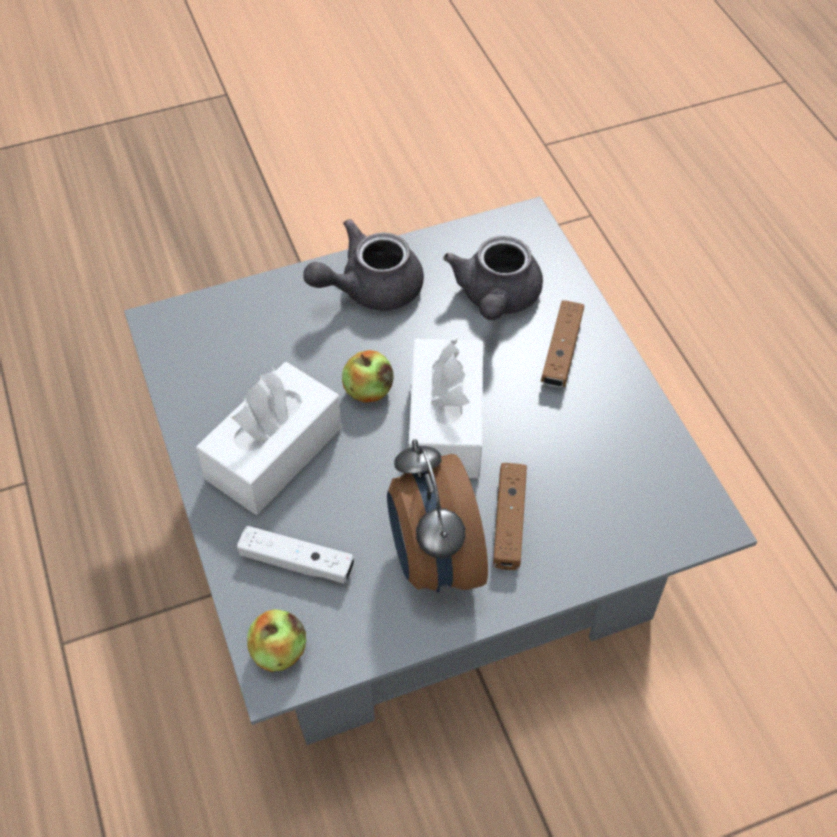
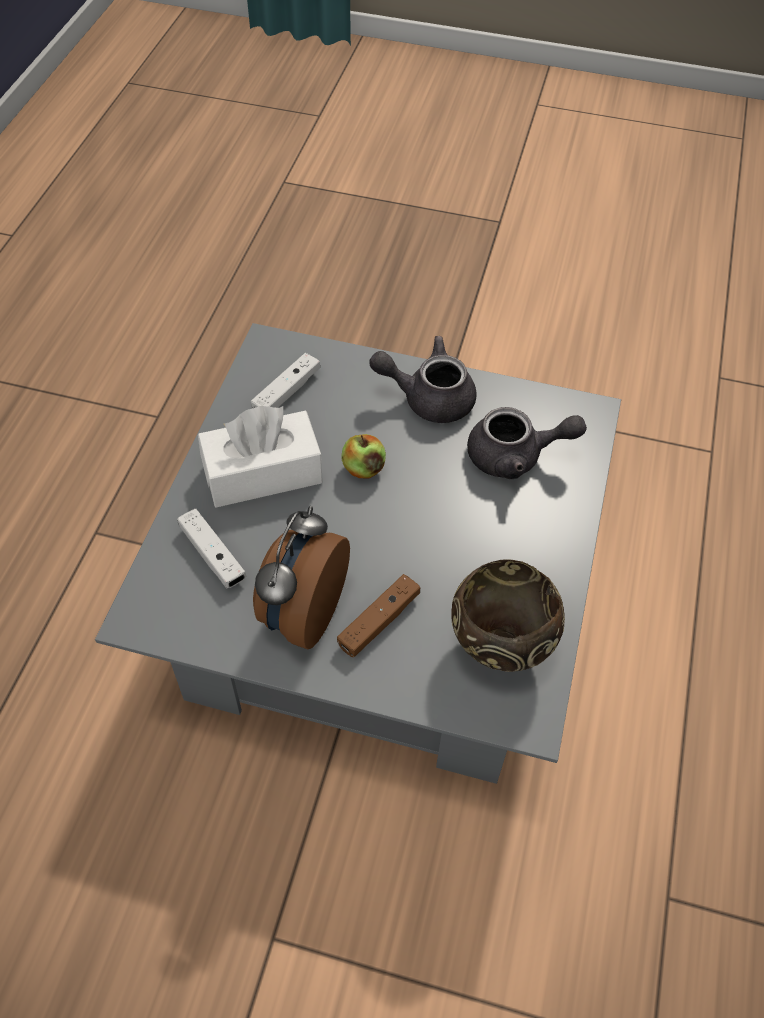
camera: 35 degrees right, 0 degrees up
(225, 360) = (286, 392): none -> white game controller
(279, 651) = (150, 606): apple -> none
(445, 424) = (396, 524): white tissue box -> none
(496, 299) = (515, 456): grey teapot -> grey teapot turned 135 degrees counterclockwise
(561, 352) = (530, 523): brown game controller -> none
(629, 477) = (498, 646): none -> brown bowl

